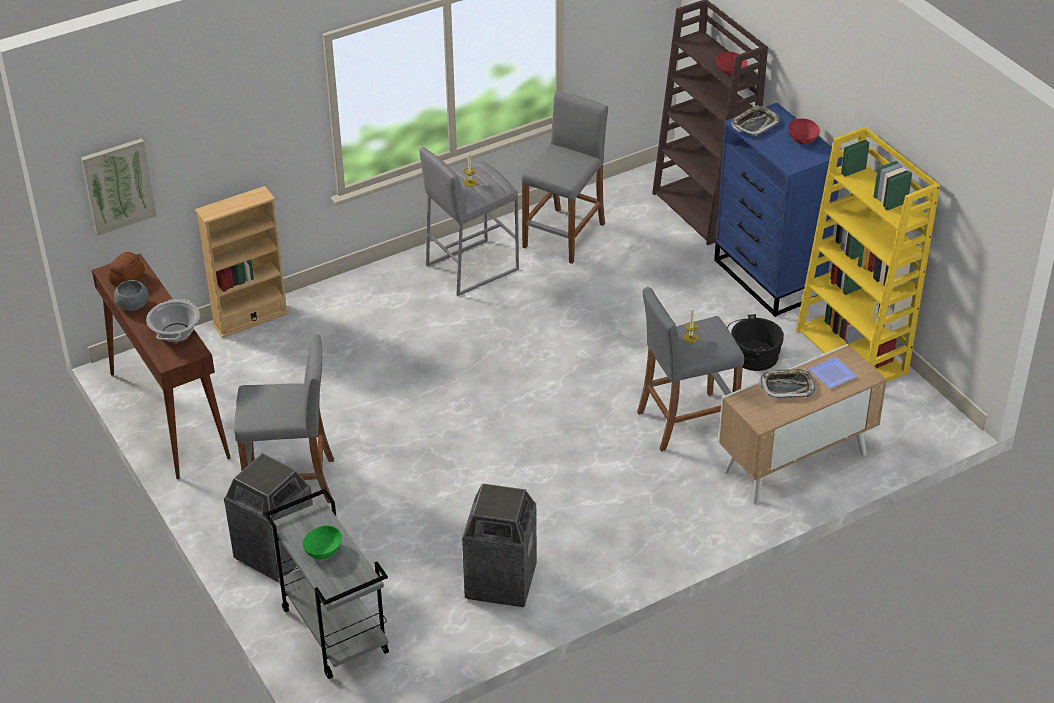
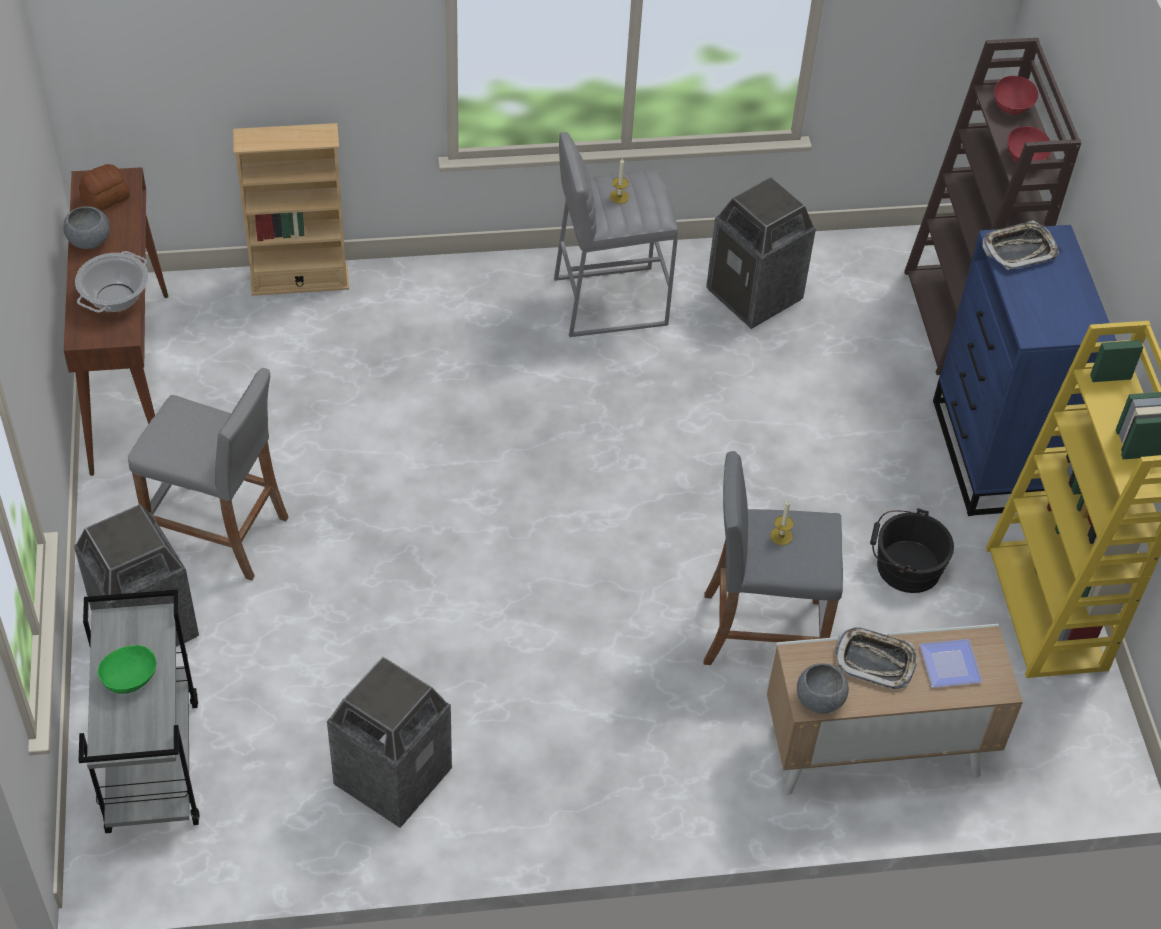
camera: 20 degrees right, 10 degrees up
(118, 185) = (126, 73): picture -> none
(564, 235) = (755, 295): grey stool -> trash can
(767, 417) = (819, 699): none -> grey bowl
(803, 140) = (1073, 298): red bowl -> red bowl (1012, 107)

